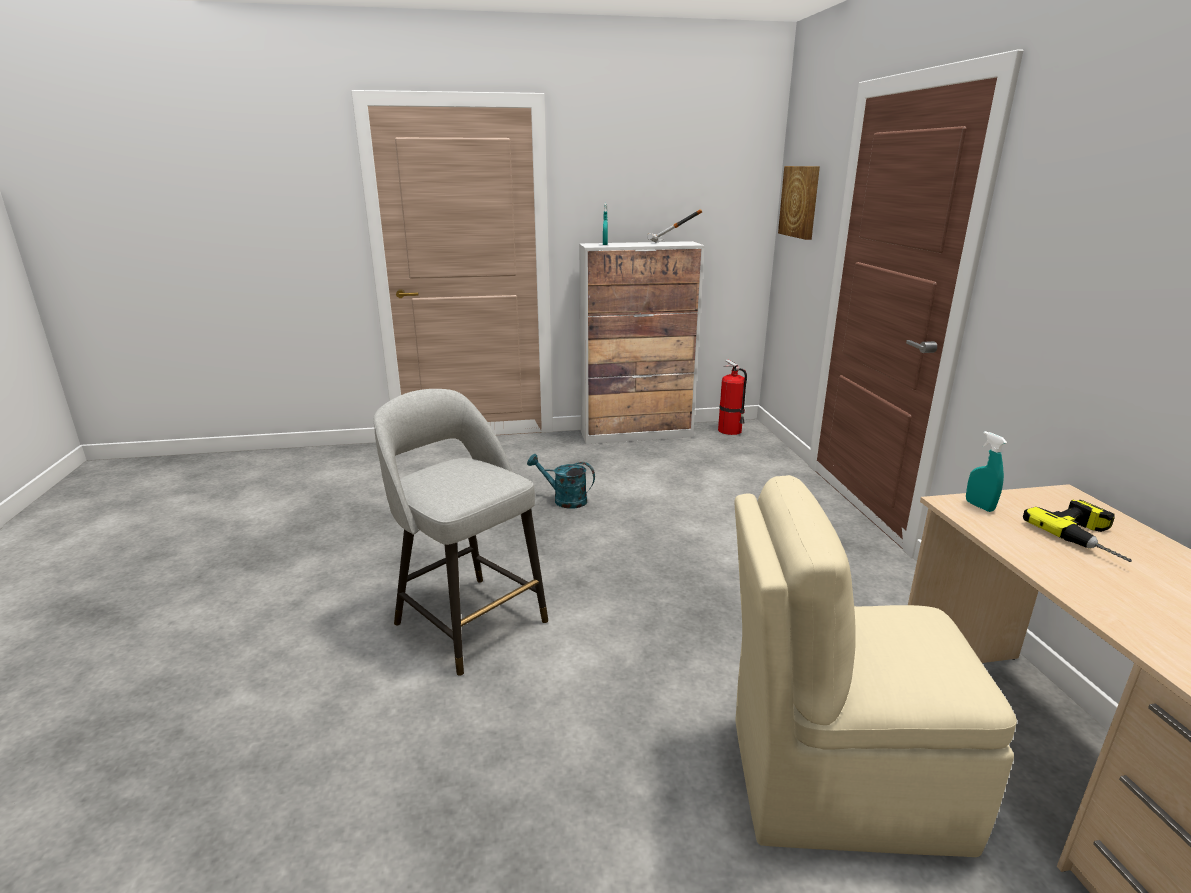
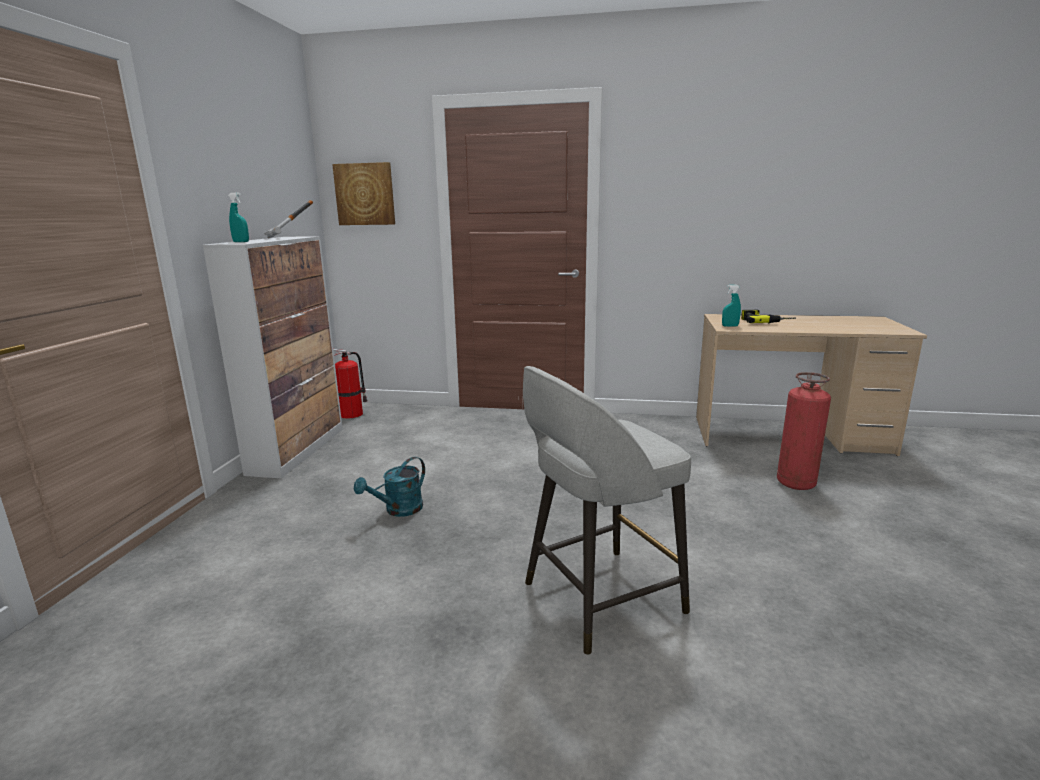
camera: 70 degrees left, 5 degrees down
(836, 780) = (796, 483): beige chair -> fire extinguisher

